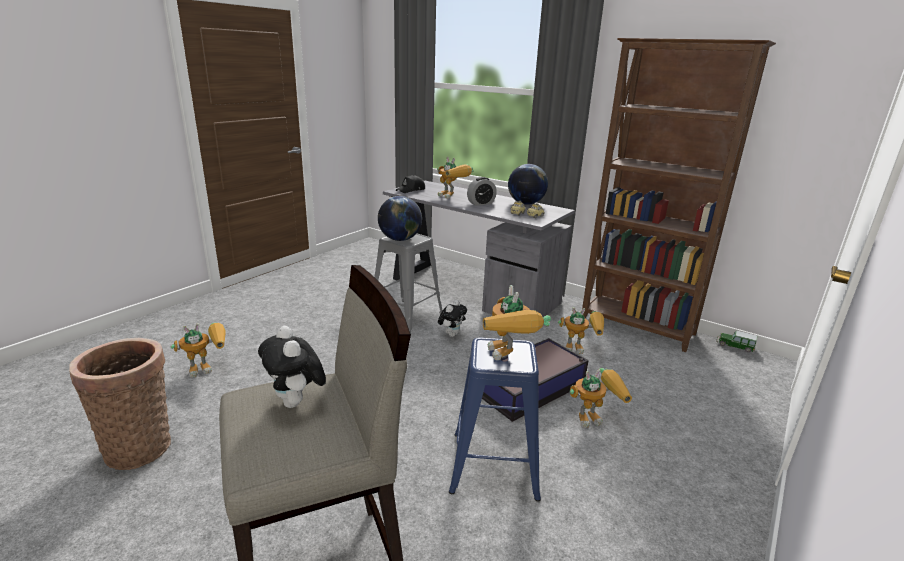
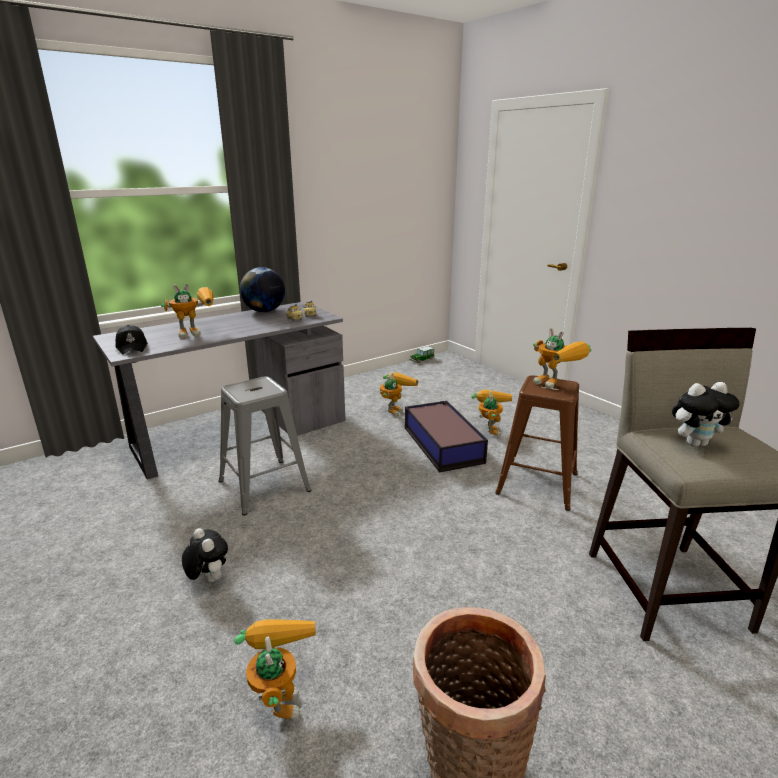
camera: 70 degrees left, 0 degrees up
(400, 239) = (257, 391): globe -> none
(451, 334) = (327, 463): plush toy -> plush toy (208, 579)
(481, 203) = (241, 325): alarm clock -> none
(495, 465) = (538, 483): blue stool -> brown stool
(509, 358) = (556, 386): toy robot -> toy robot turned 45 degrees clockwise
(637, 327) = (376, 380): brown bookcase -> none

